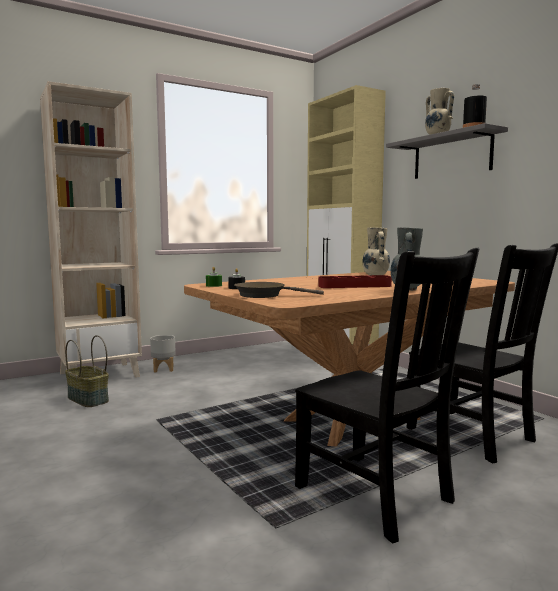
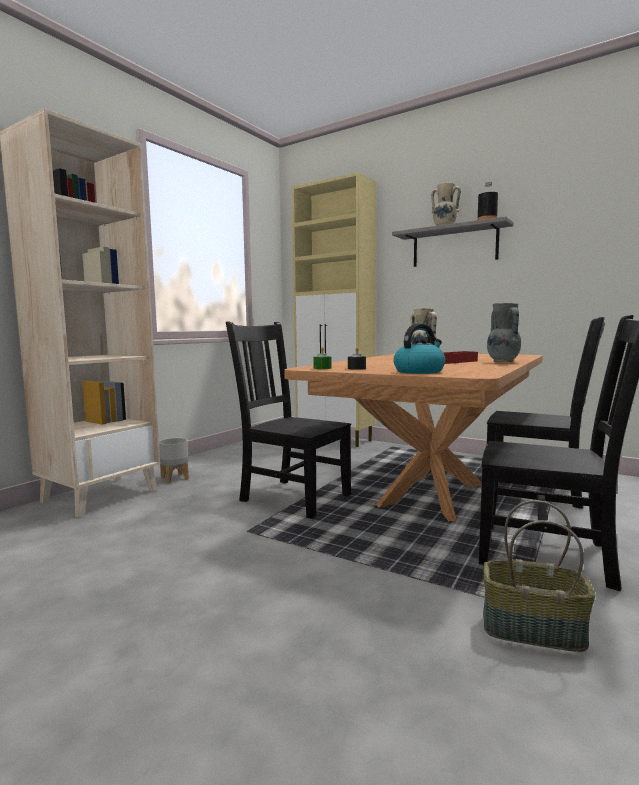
camera: 25 degrees left, 0 degrees up
(87, 399) = (126, 526): basket -> basket (532, 631)
(228, 399) = (292, 497): none -> black chair
(264, 295) = (419, 371): brown frying pan -> kettle

